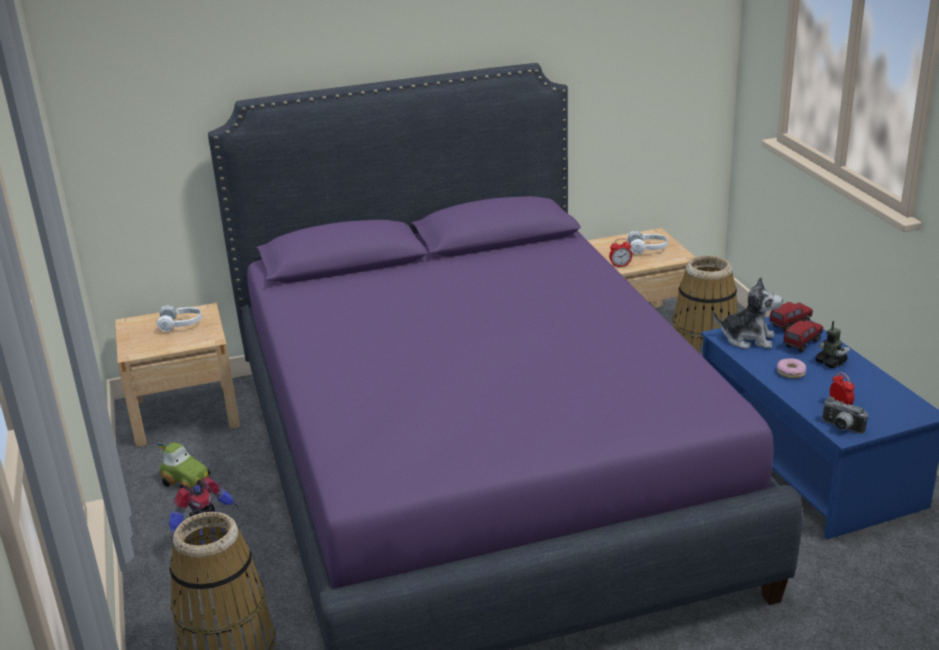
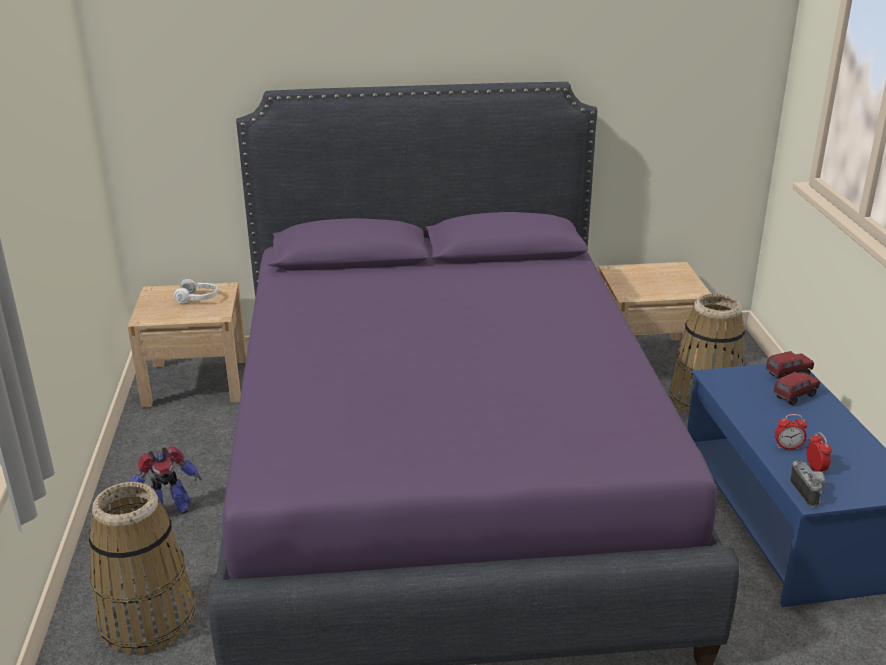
camera: 10 degrees right, 0 degrees up
(187, 480) = (174, 445): toy car -> none
(620, 266) = (632, 294): alarm clock -> alarm clock (788, 447)
(647, 249) = (665, 281): white headphones -> none
(748, 339) = (738, 384): plush toy -> none
(791, 372) = (773, 425): donut -> none
(830, 362) = (819, 420): toy robot -> none
(841, 428) = (809, 492): camera -> camera turned 150 degrees counterclockwise

